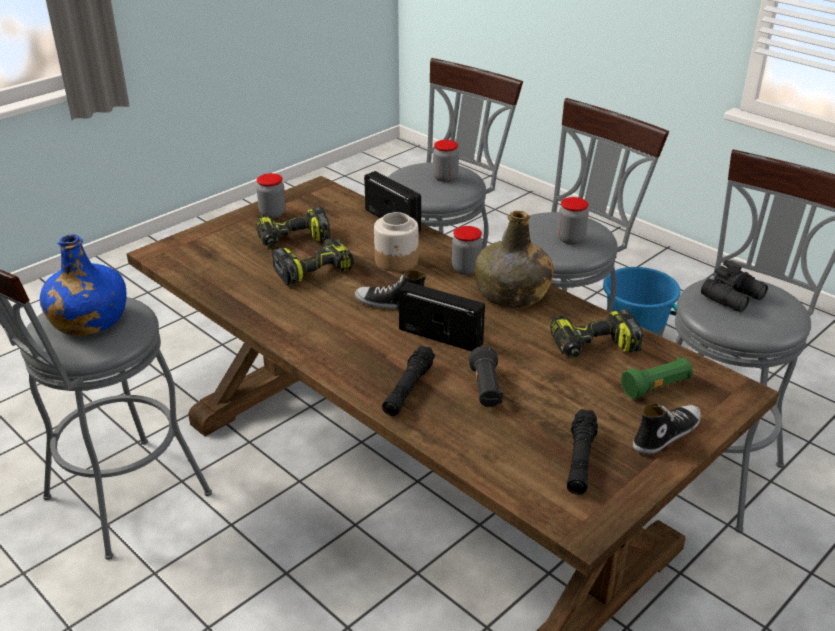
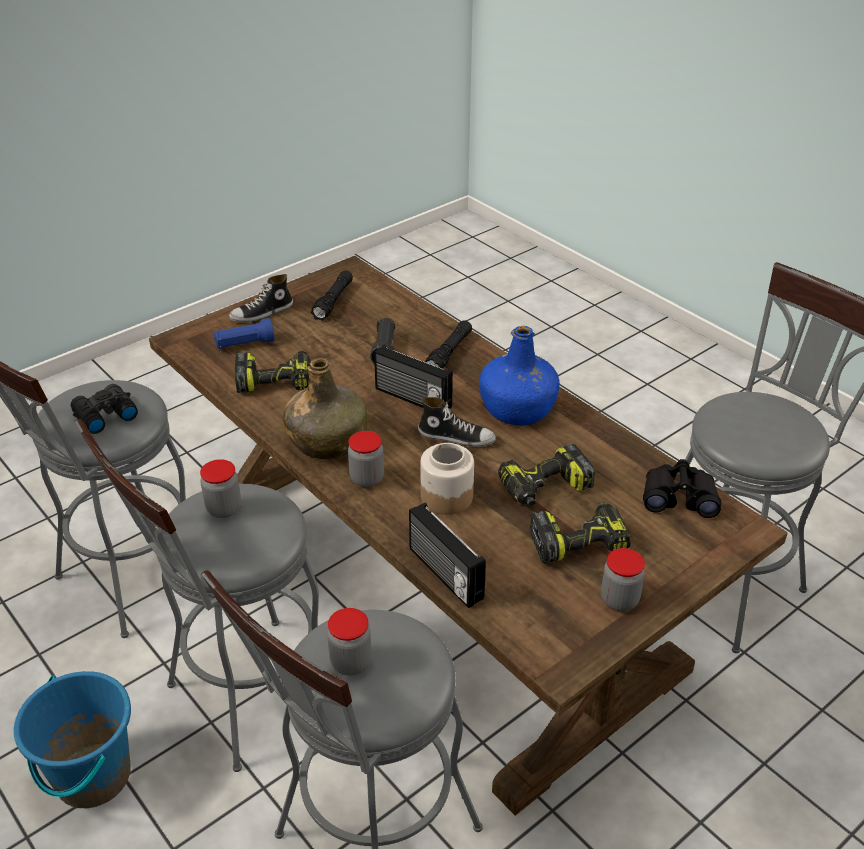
camera: 175 degrees left, 5 degrees up
(88, 321) = (762, 424): blue bottle -> blue bottle (518, 408)
(201, 269) = (679, 497): none -> black binoculars
(656, 387) = (244, 344): green flashlight -> blue flashlight

